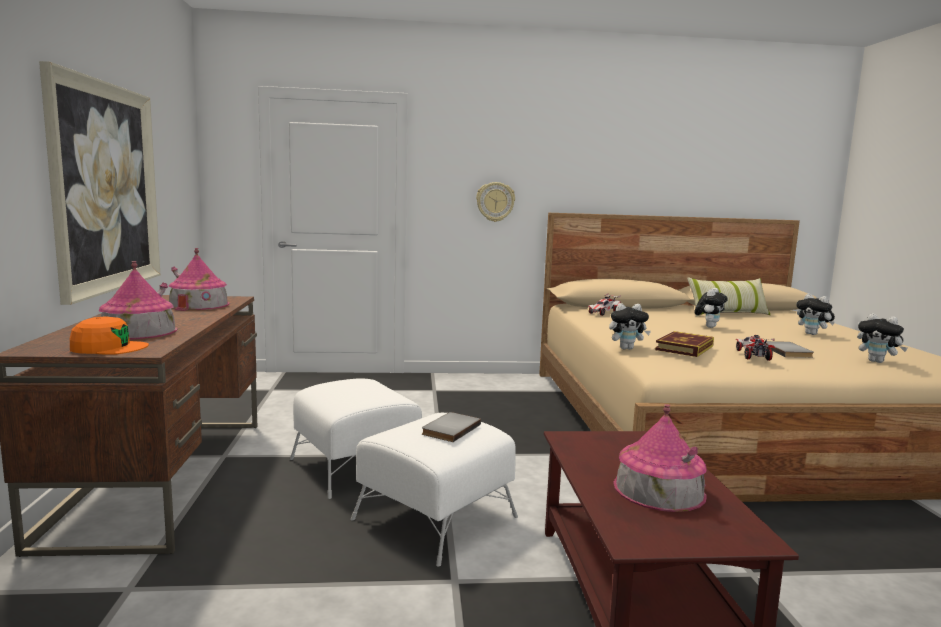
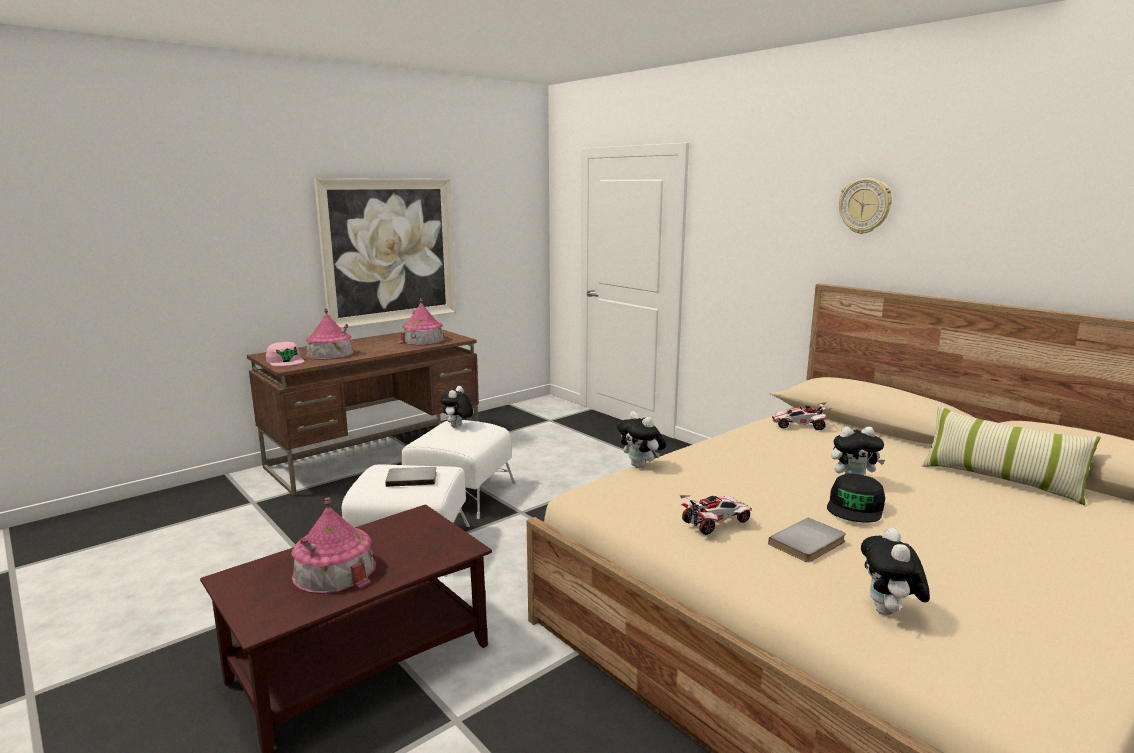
camera: 55 degrees right, 5 degrees up
(109, 347) = (285, 361): orange cap -> pink cap
(495, 202) = (765, 265): wall clock -> wall clock (865, 206)
(684, 348) = (665, 485): book -> none
(747, 334) = (855, 507): none -> black cap
(813, 334) = (997, 549): plush toy -> plush toy (457, 427)

